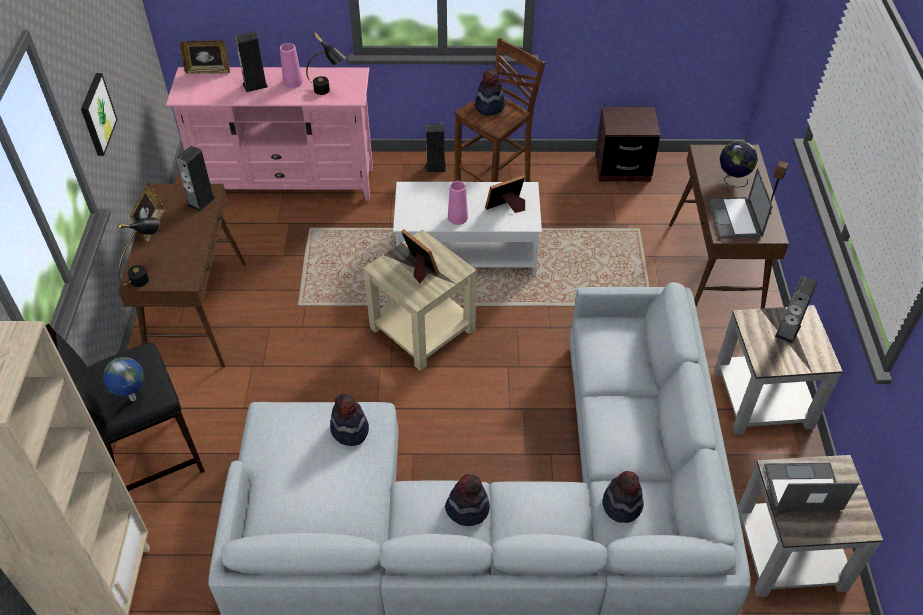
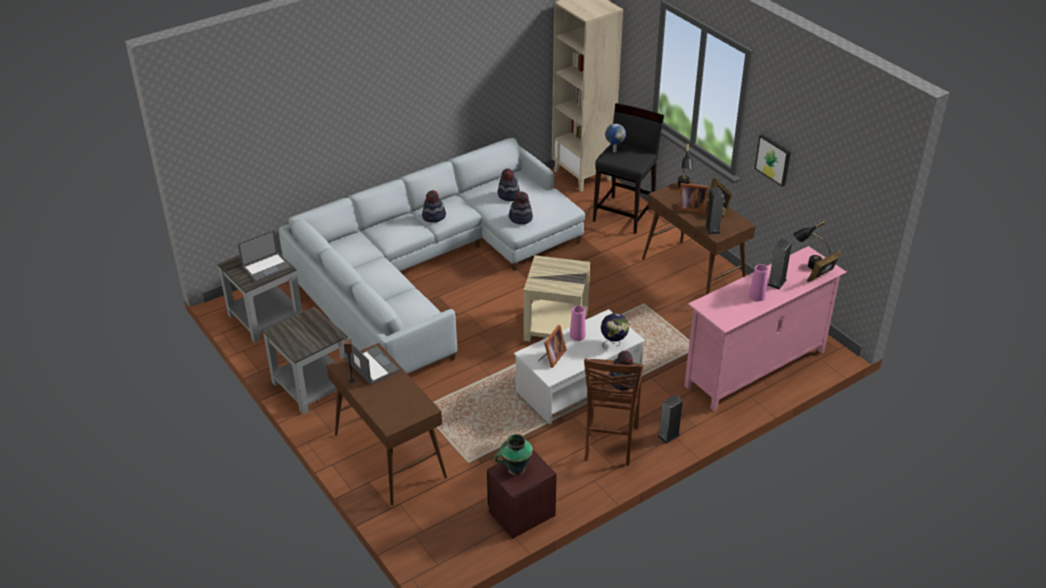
camera: 145 degrees right, 10 degrees down
(328, 92) = (723, 300): black table lamp -> black table lamp (808, 266)
(419, 268) = (557, 275): picture frame -> picture frame (690, 207)
(622, 504) = (359, 247): hat -> hat (508, 195)
(634, 124) = (515, 469): none -> vase
(732, 180) = (390, 394): globe -> globe (613, 343)
(788, 331) = (305, 338): speaker -> none

